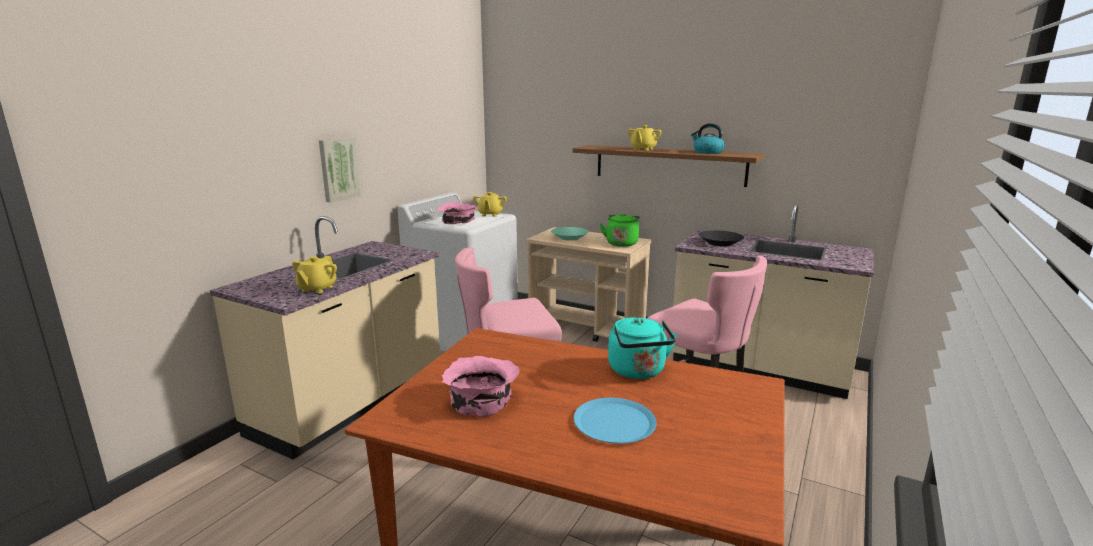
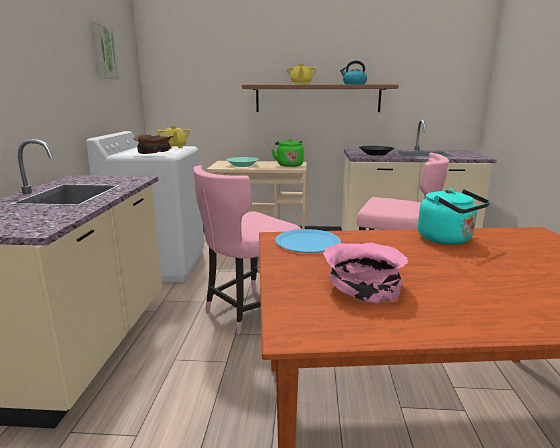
camera: 25 degrees left, 0 degrees up
(317, 288) = (62, 215): yellow teapot -> none
(338, 169) = (28, 91): picture -> picture (104, 52)
(458, 223) = (154, 153): pink bowl -> brown bowl
(614, 422) = (501, 278): blue plate -> blue plate (307, 242)

